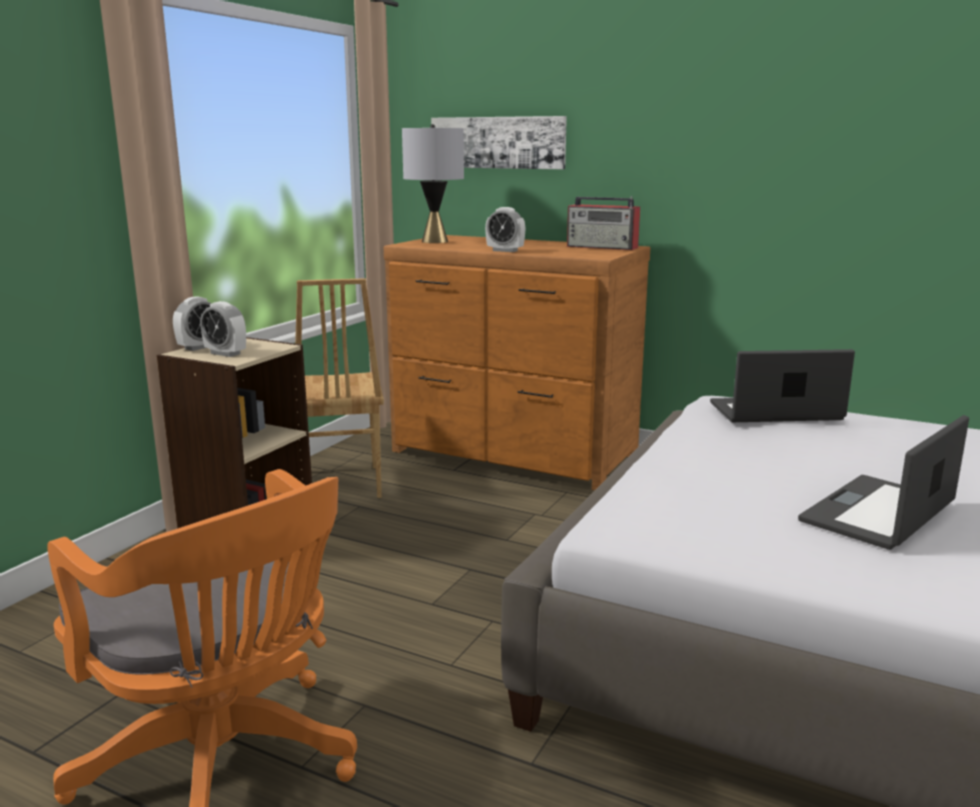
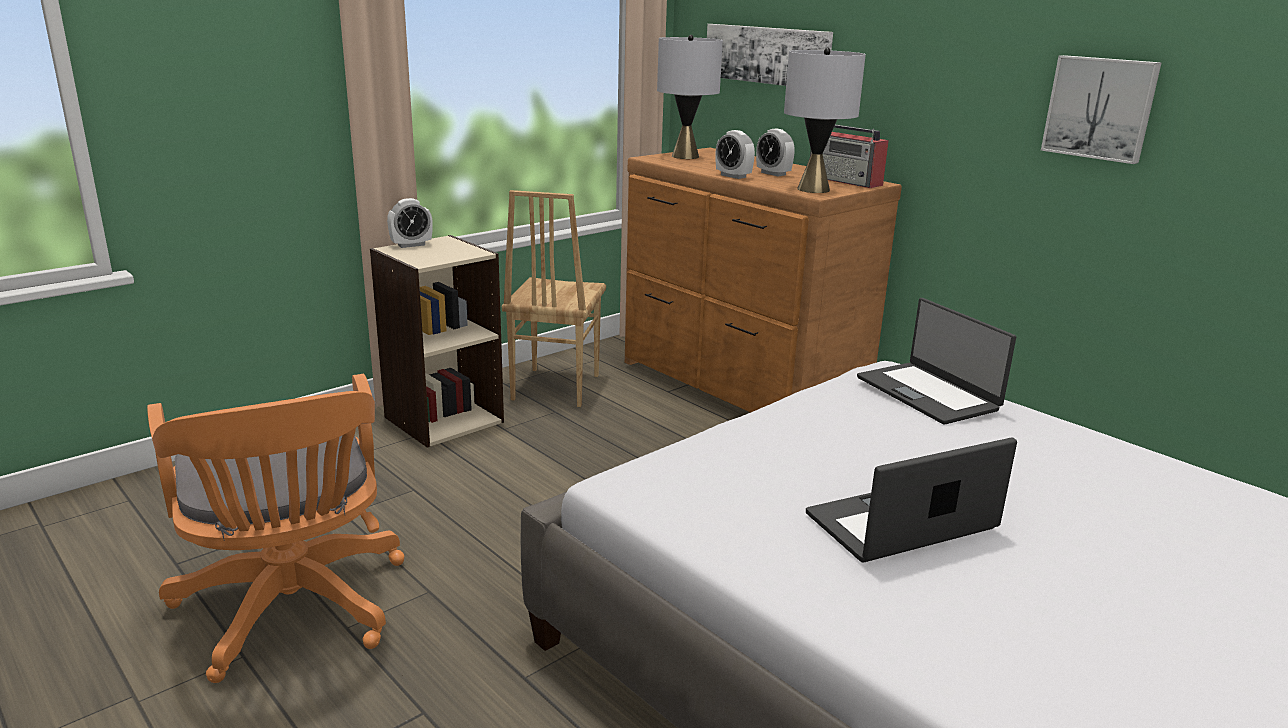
camera: 20 degrees right, 5 degrees up
(225, 353) = (424, 254): alarm clock -> alarm clock (773, 174)
(589, 254) = (813, 189): none -> grey table lamp
(776, 412) = (928, 393): laptop -> laptop turned 135 degrees counterclockwise
(829, 161) = (1100, 108): none -> picture

